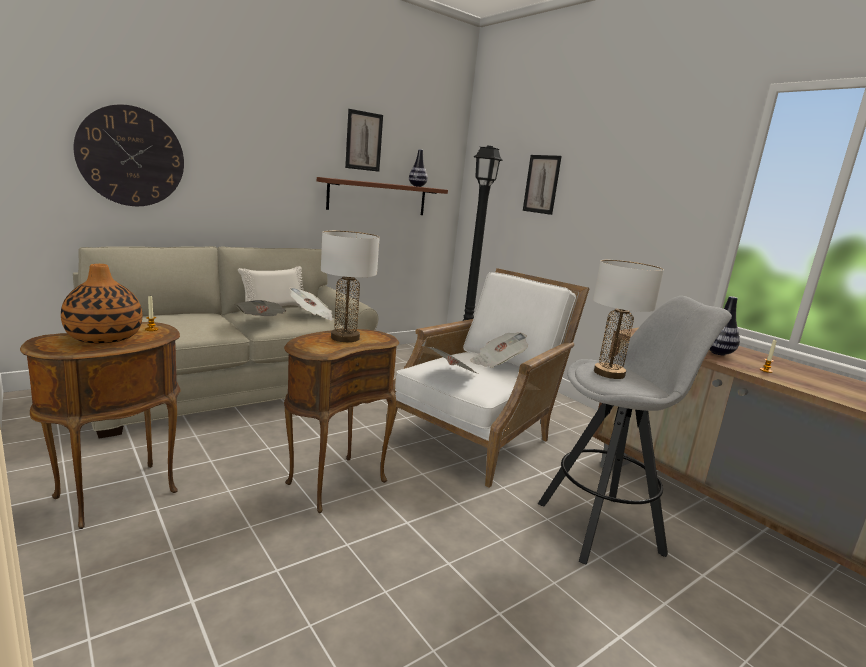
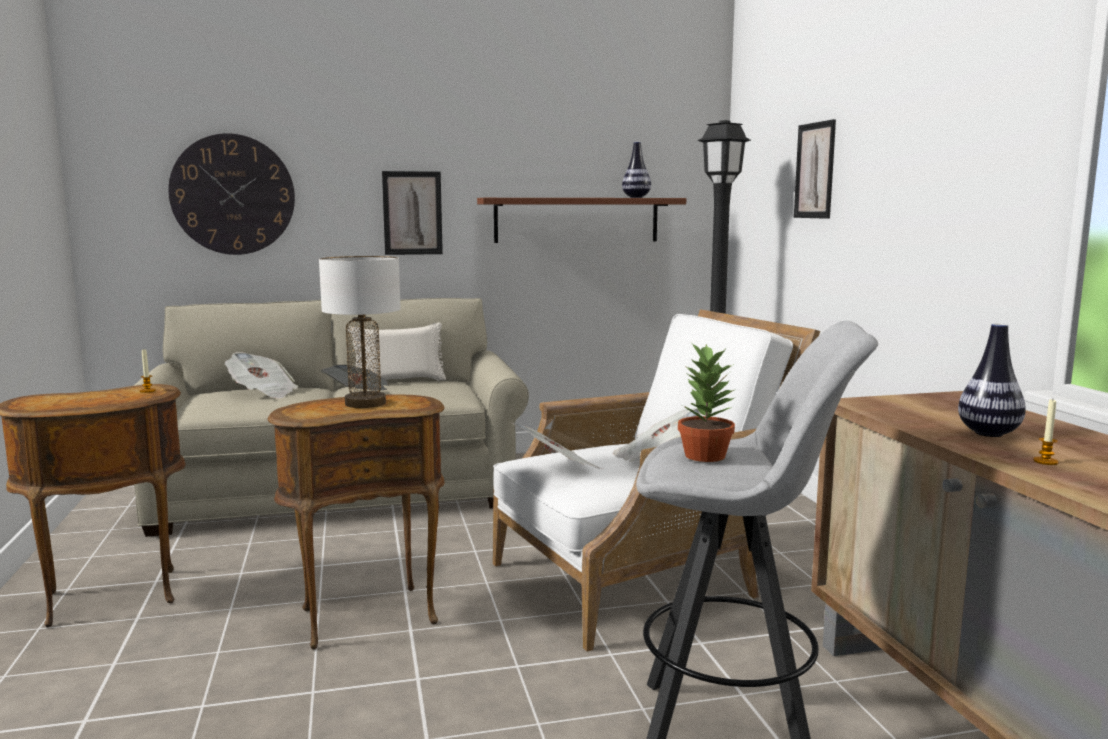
camera: 25 degrees right, 5 degrees down
(104, 337) = (86, 397): vase -> none
(312, 316) = (439, 391): newspaper -> newspaper (263, 393)
(363, 141) = (547, 140): picture -> picture (412, 213)
(608, 373) = (704, 455): table lamp -> potted plant

